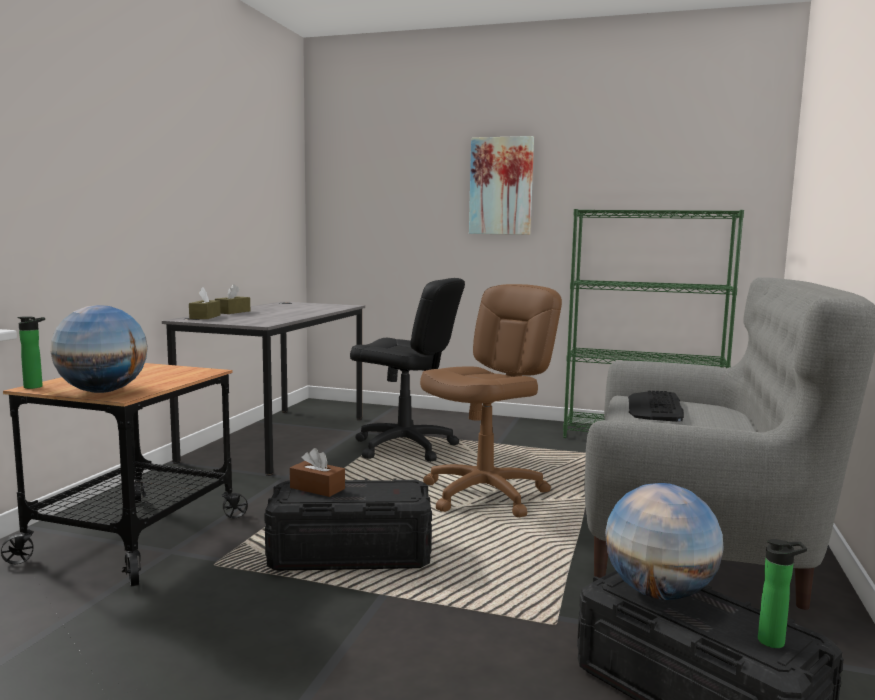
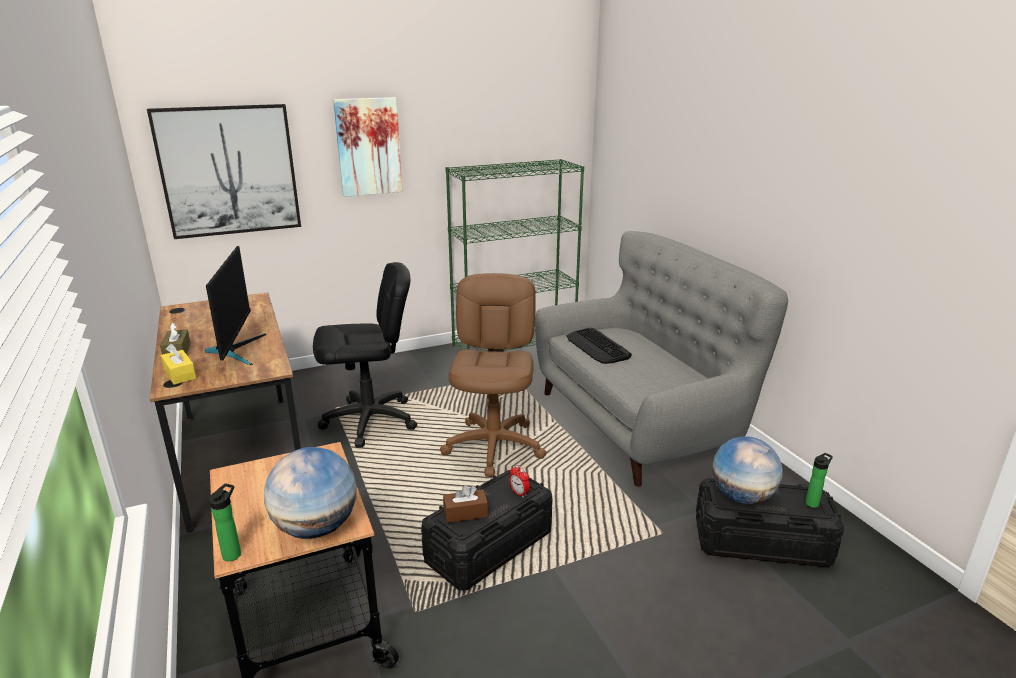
camera: 40 degrees left, 15 degrees up
(205, 317) = (180, 374): brown tissue box -> yellow tissue box
(266, 316) = (236, 350): none -> monitor
(278, 438) = (242, 456): grey desk -> brown desk
(374, 201) = (229, 171): none -> picture
(392, 495) = (519, 493): none -> alarm clock

